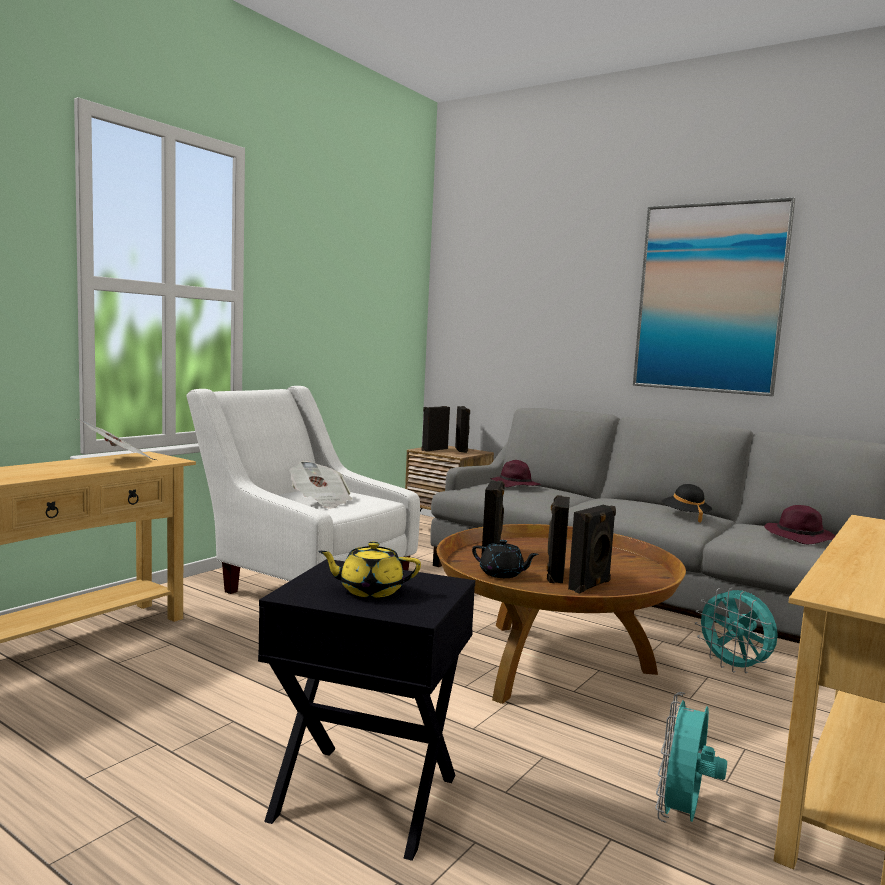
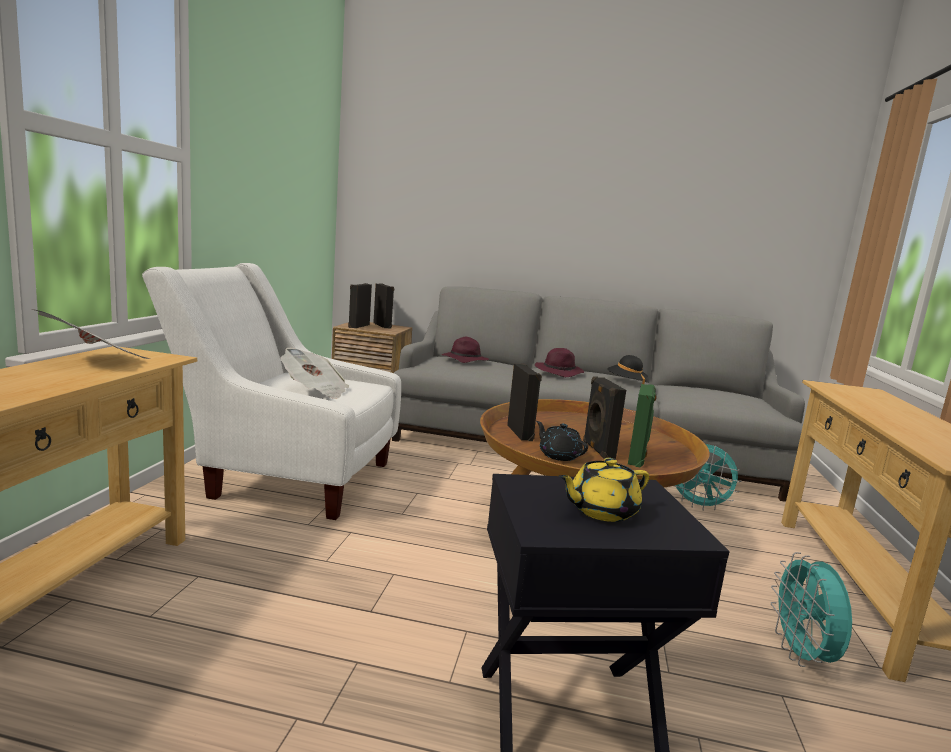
camera: 25 degrees left, 5 degrees up
(502, 574) = (559, 455): black teapot -> black teapot turned 135 degrees counterclockwise
(590, 586) = (637, 458): black speaker -> green speaker
(709, 298) = (618, 194): picture -> none
(800, 537) = (721, 395): purple hat -> purple hat (559, 372)

